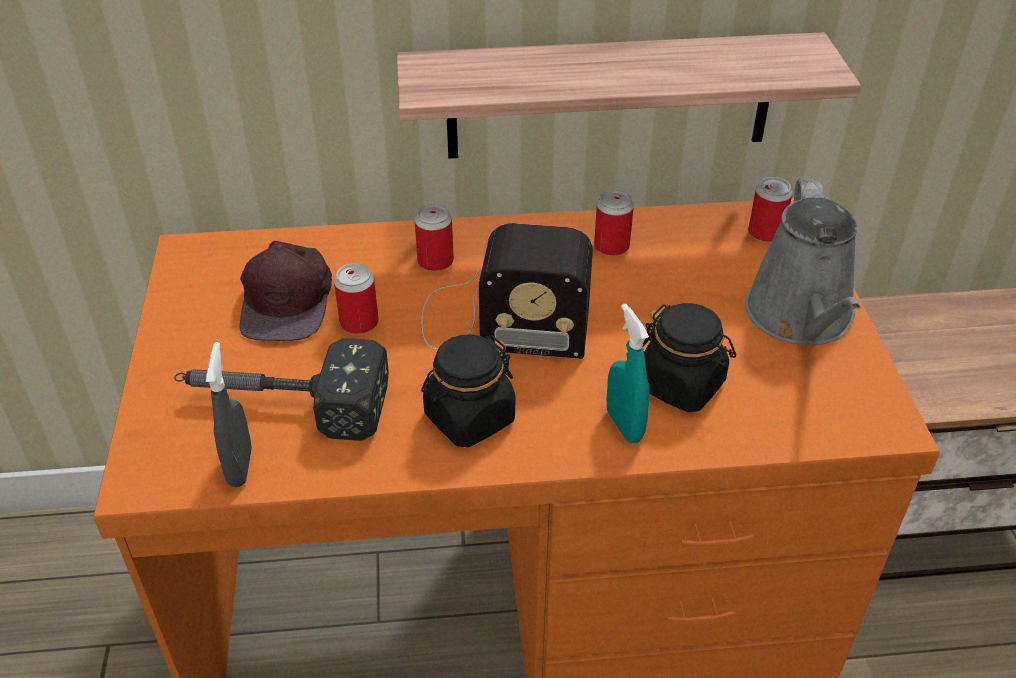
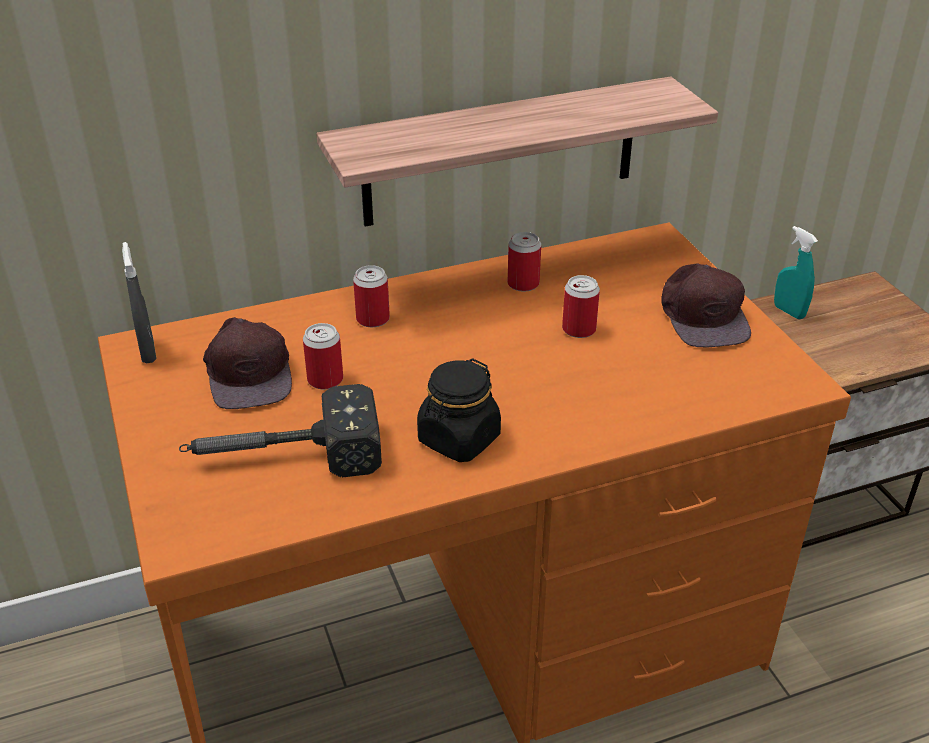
camera: 15 degrees left, 5 degrees down
(240, 467) = (267, 516): grey spray bottle -> grey spray bottle (148, 352)
(498, 322) = (450, 359): radio -> none
(624, 426) = (593, 421): turquoise spray bottle -> turquoise spray bottle (789, 312)
(681, 385) = (628, 382): black jar -> none
(765, 233) = (647, 254): can -> can (579, 329)
(801, 318) = (703, 315): grey watering can -> brown cap

